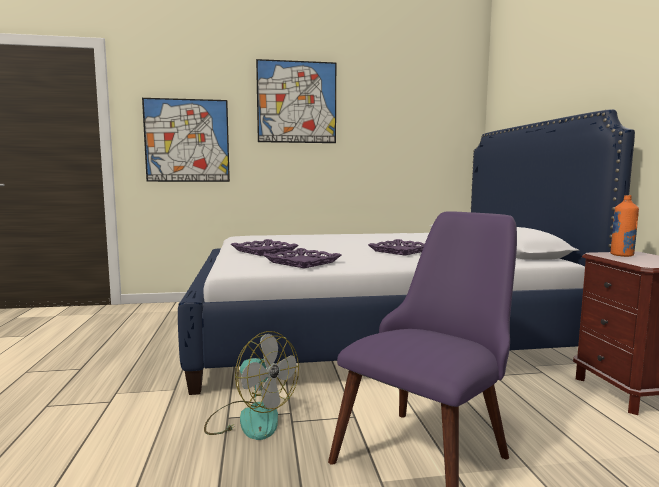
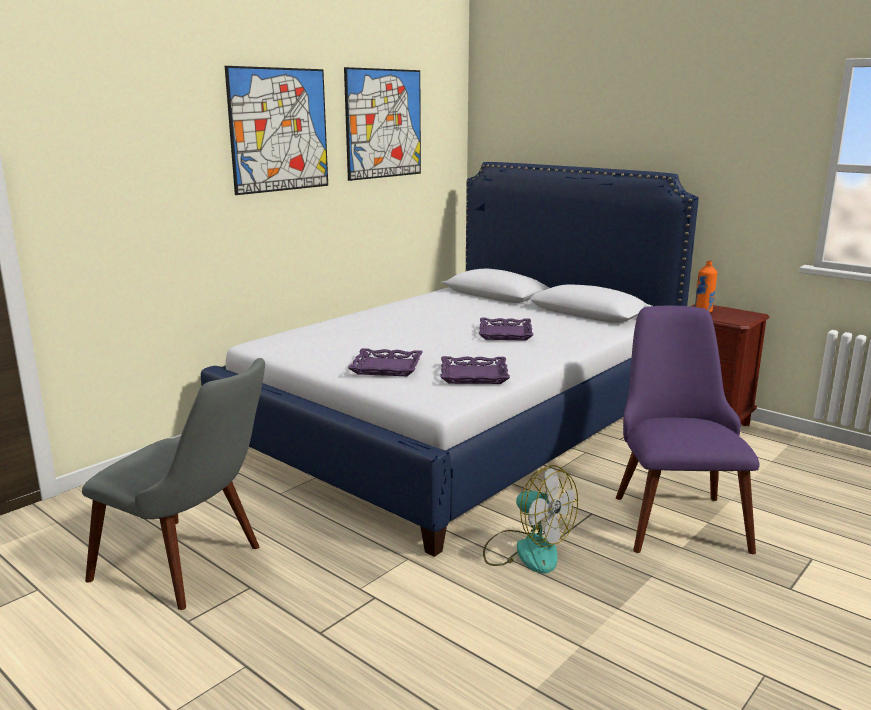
camera: 40 degrees left, 10 degrees up
(87, 350) = (194, 566): none -> grey chair
(187, 140) = (136, 205): picture -> picture (384, 124)
(250, 418) = (526, 550): fan -> fan turned 45 degrees clockwise

